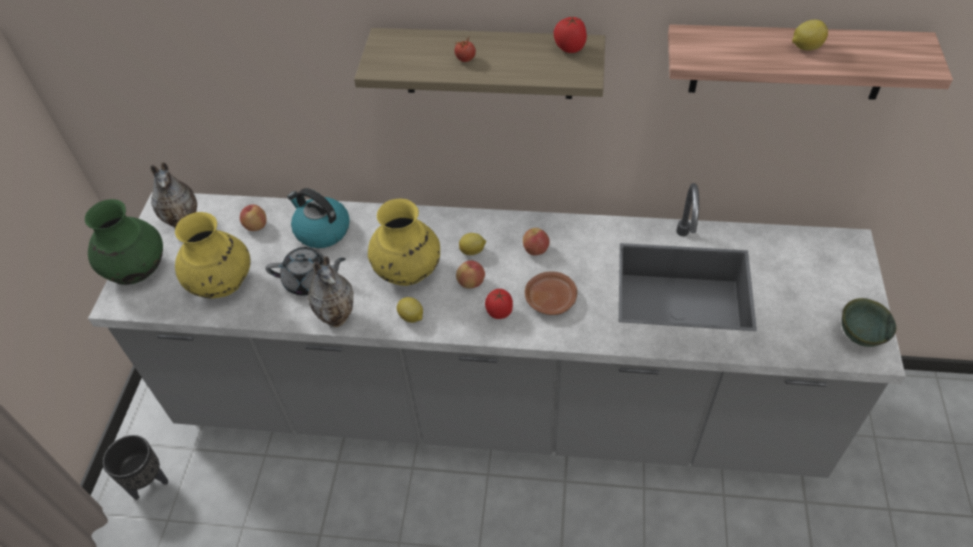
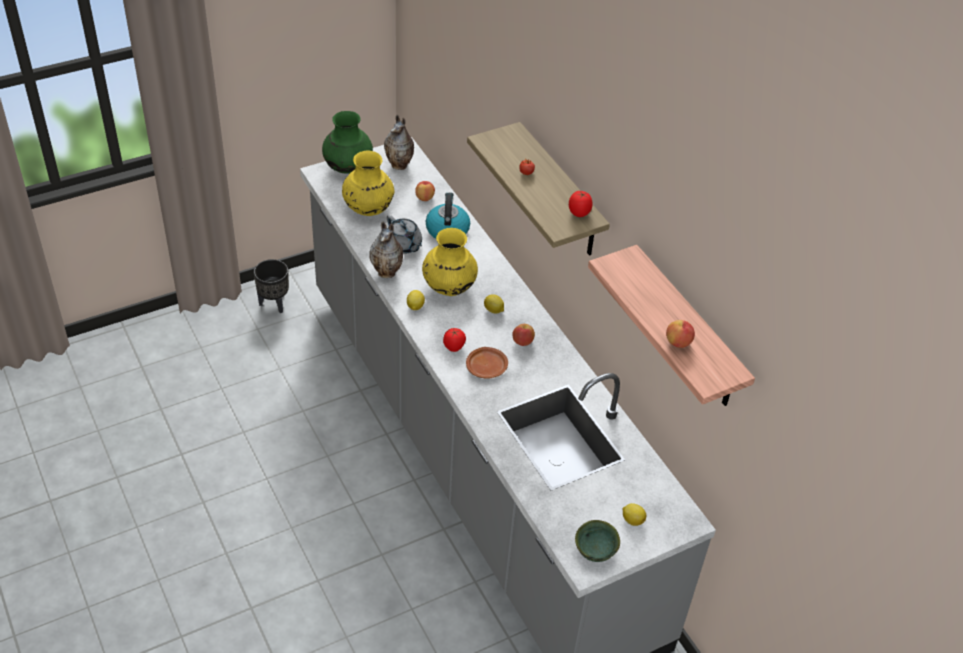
camera: 50 degrees right, 5 degrees down
(471, 282) = (466, 322): apple -> apple (678, 342)
(805, 47) = (671, 316): lemon -> lemon (632, 520)

